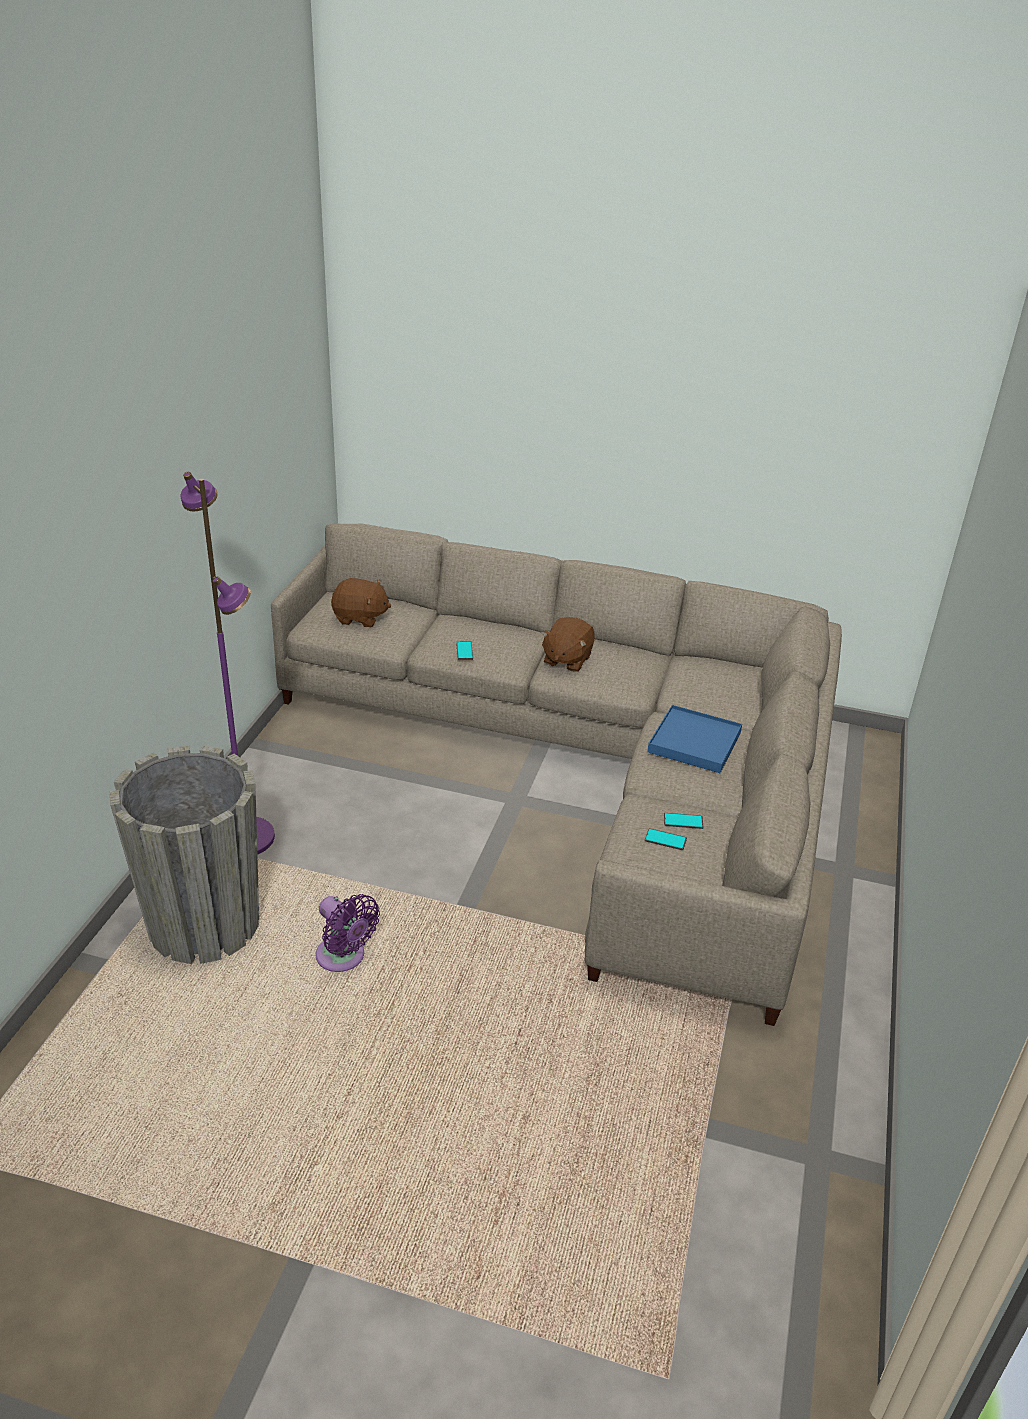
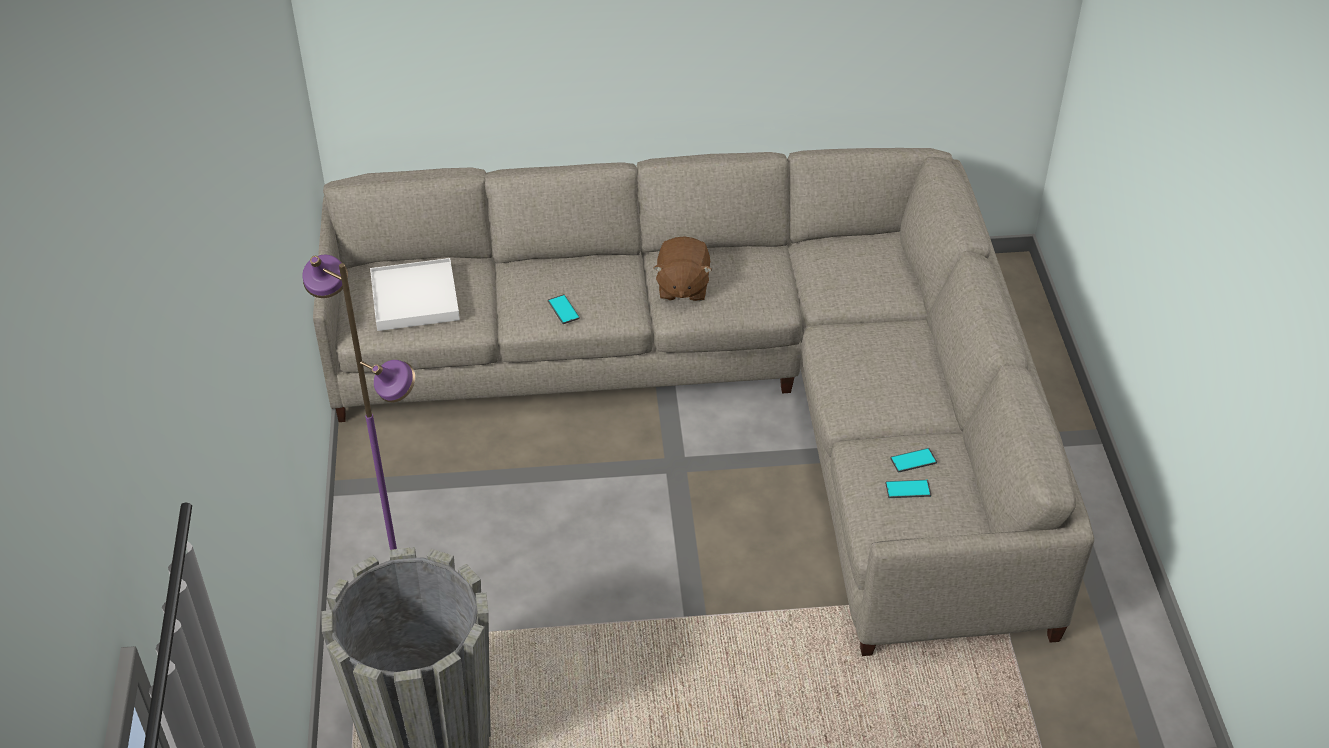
camera: 20 degrees left, 10 degrees up
(343, 958) = (602, 721): purple fan -> none
(360, 618) = (414, 298): brown plush toy -> white tray
(694, 742) = (874, 357): blue tray -> none

